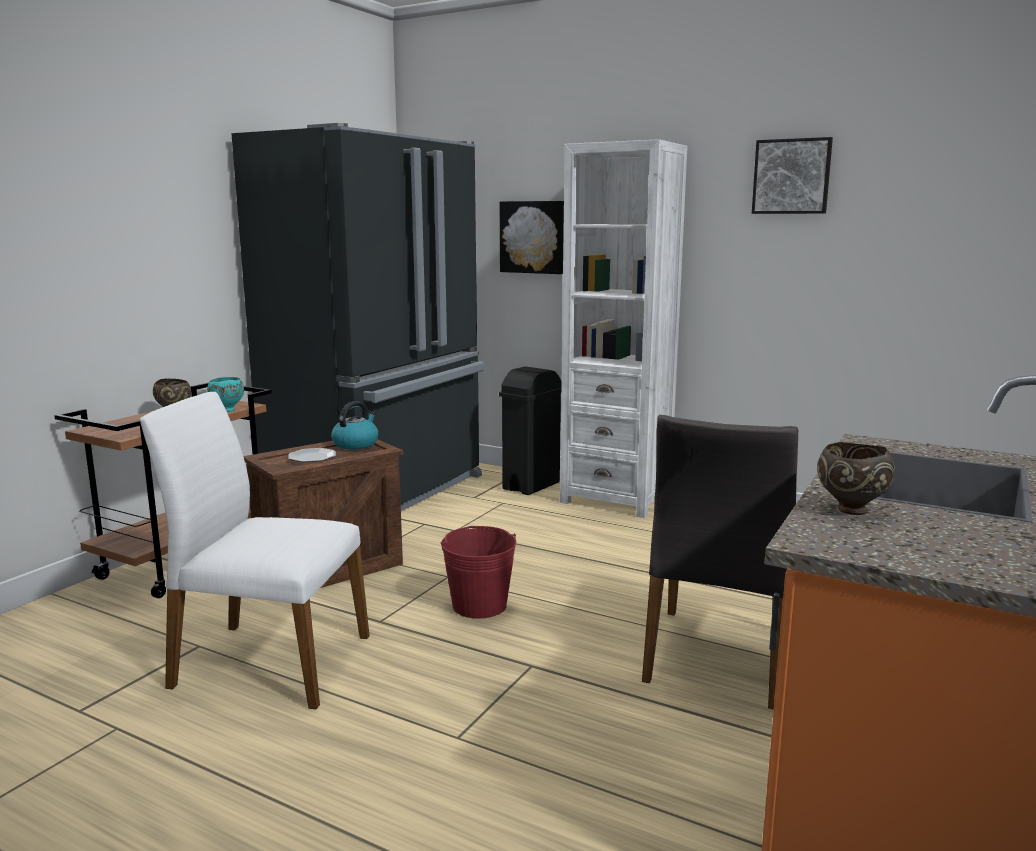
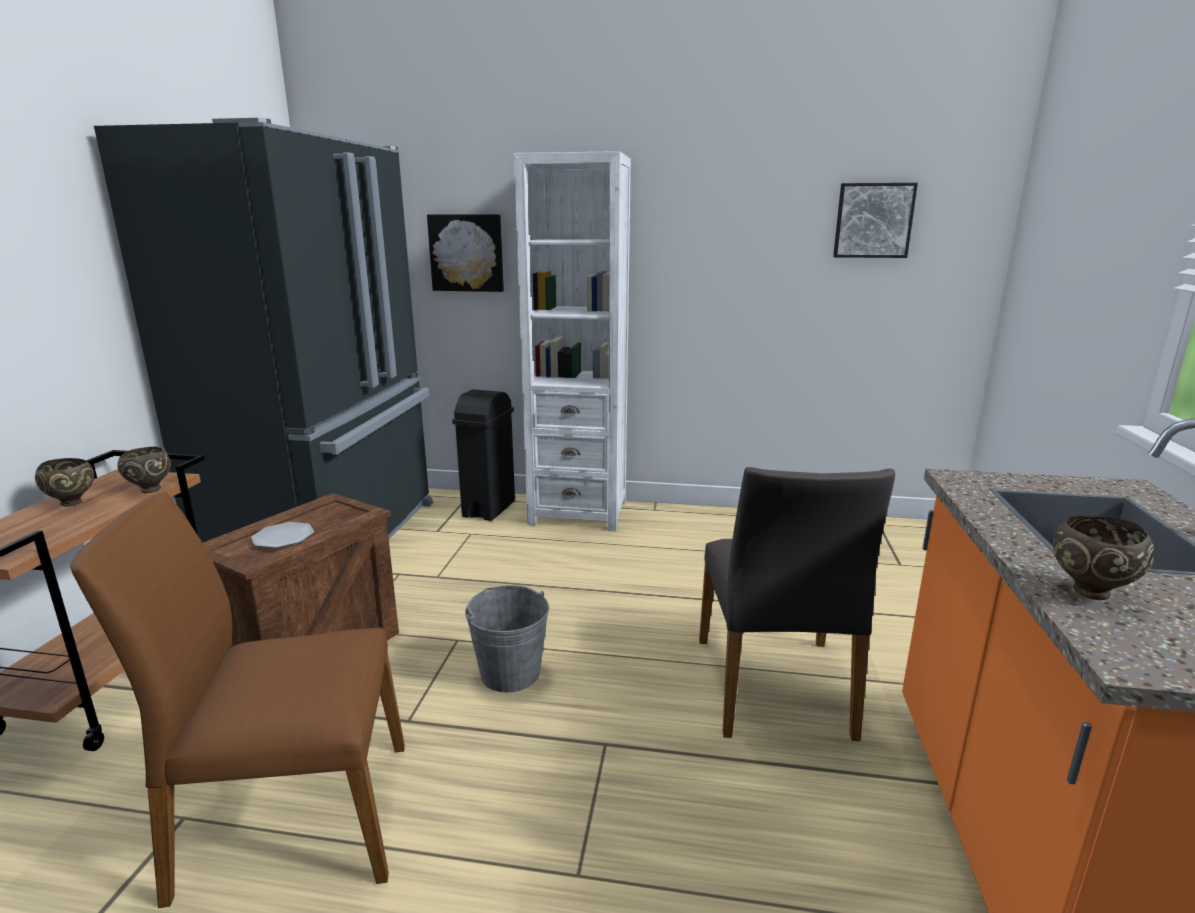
camera: 20 degrees left, 5 degrees up
(227, 410) = (150, 489): turquoise bowl -> brown bowl
(269, 662) = (293, 819): white chair -> brown chair
(356, 444) = (328, 509): kettle -> none
(479, 605) = (510, 673): red bucket -> grey bucket
(791, 176) = (734, 192): picture -> picture (873, 220)

